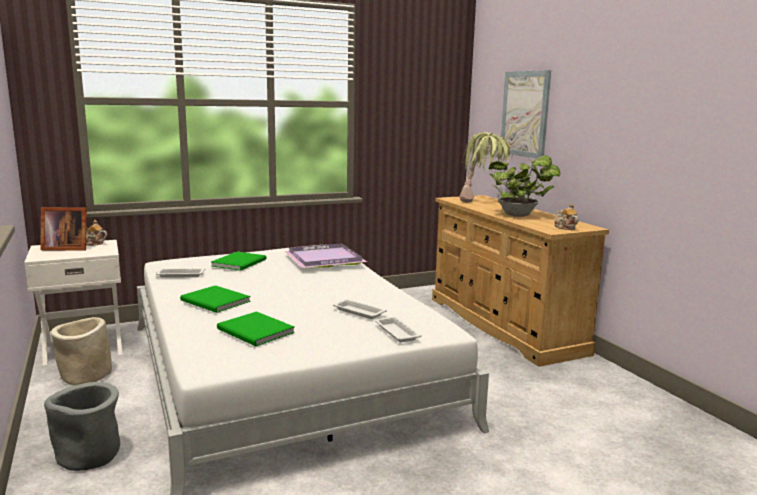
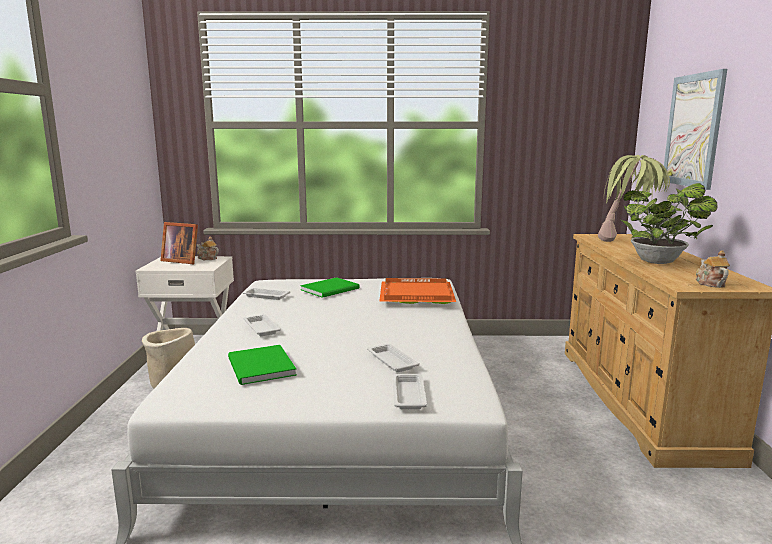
camera: 25 degrees right, 0 degrees up
(89, 456) = (105, 464): grey planter -> none
(215, 302) = (261, 328): green book -> white tray
(323, 259) = (415, 294): purple tray -> orange tray

